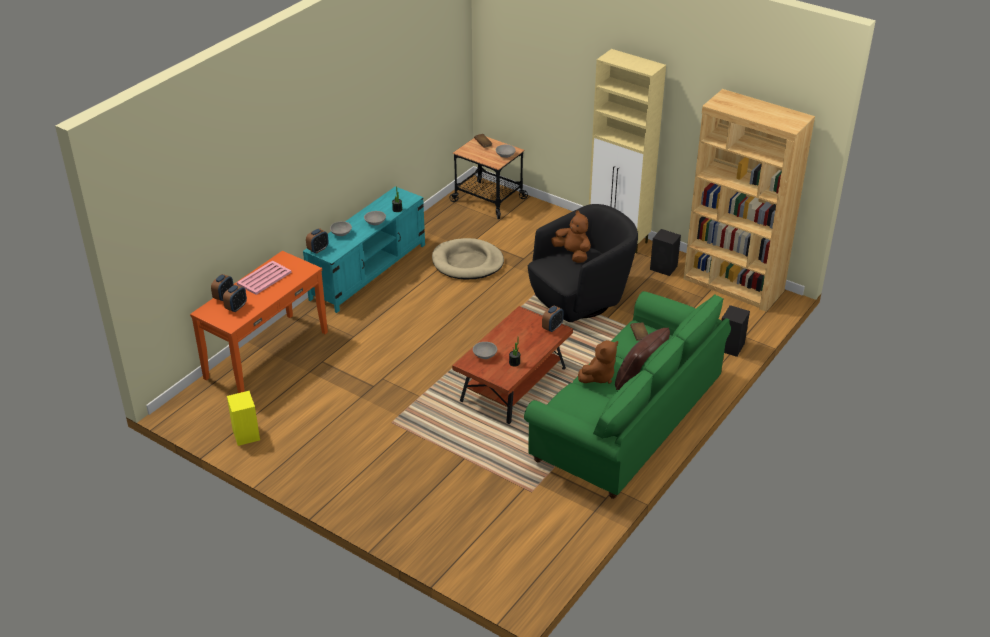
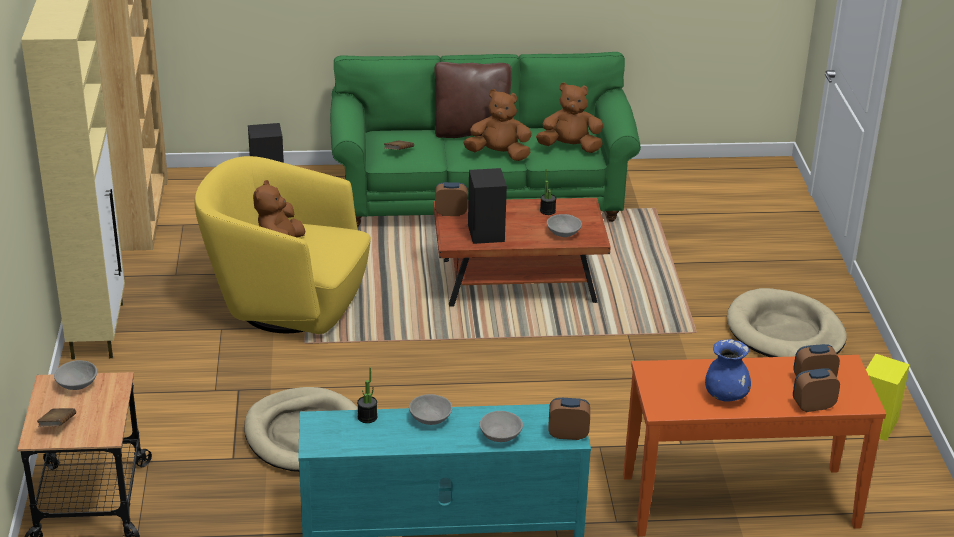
camera: 130 degrees left, 5 degrees down
(265, 278) = (725, 395): pink tray -> blue vase
(349, 457) = (785, 332): none -> beige dog bed
(573, 406) = (570, 147): none -> brown plush toy
(581, 299) = (287, 304): black armchair -> yellow armchair
(664, 268) = (140, 271): black speaker -> black speaker (485, 232)

